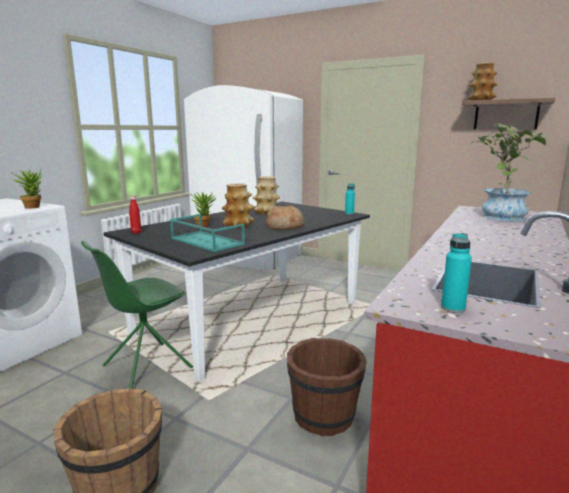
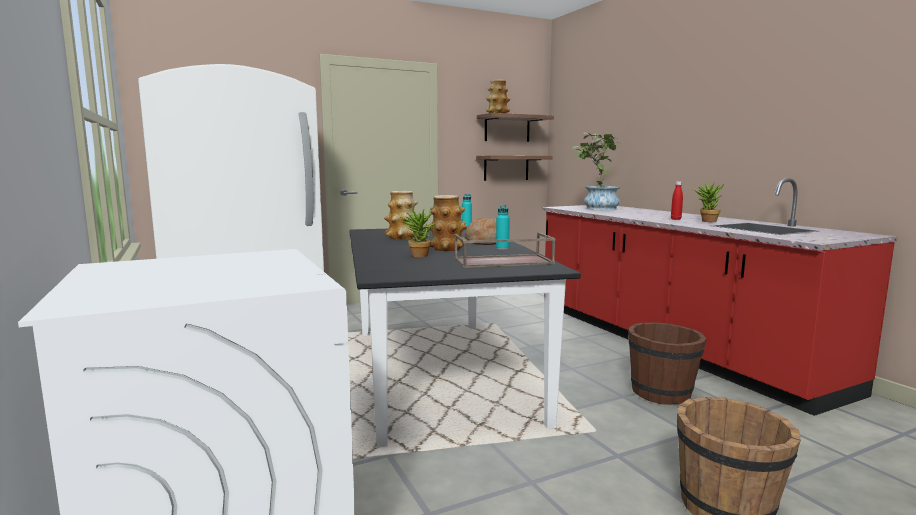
camera: 55 degrees left, 5 degrees down
(33, 207) = (267, 256): potted plant -> potted plant (705, 221)
(136, 232) = (398, 273): red bottle -> red bottle (676, 219)
(145, 367) = (486, 452): green chair -> none
(205, 241) = (502, 261): turquoise tray -> brown tray
(453, 308) = (820, 237): turquoise bottle -> turquoise bottle (502, 248)
(500, 158) = (506, 168): none -> shelf

